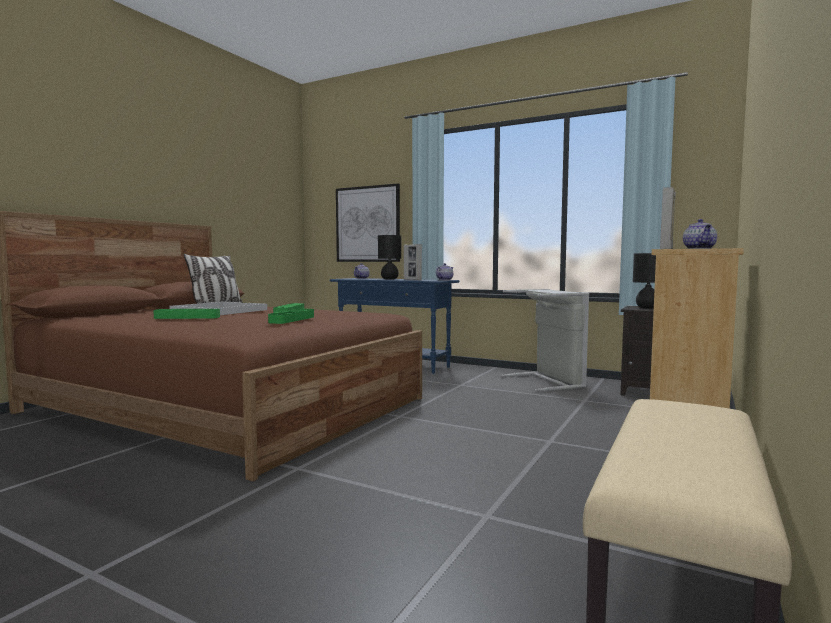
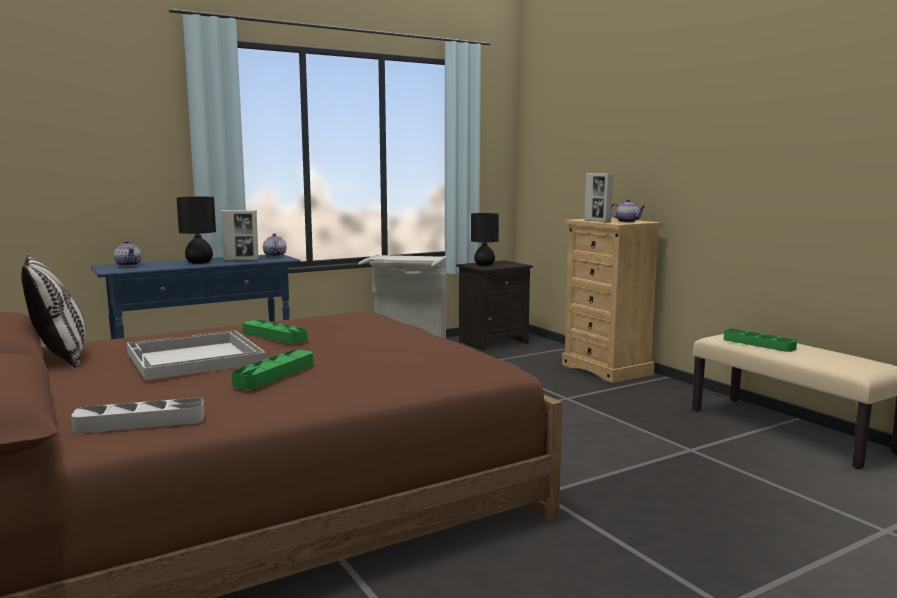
camera: 60 degrees left, 5 degrees up
(97, 319) = (140, 422): none -> grey tray
(292, 319) = (401, 341): green tray -> green tray (758, 344)
(367, 224) = (90, 172): picture -> none

